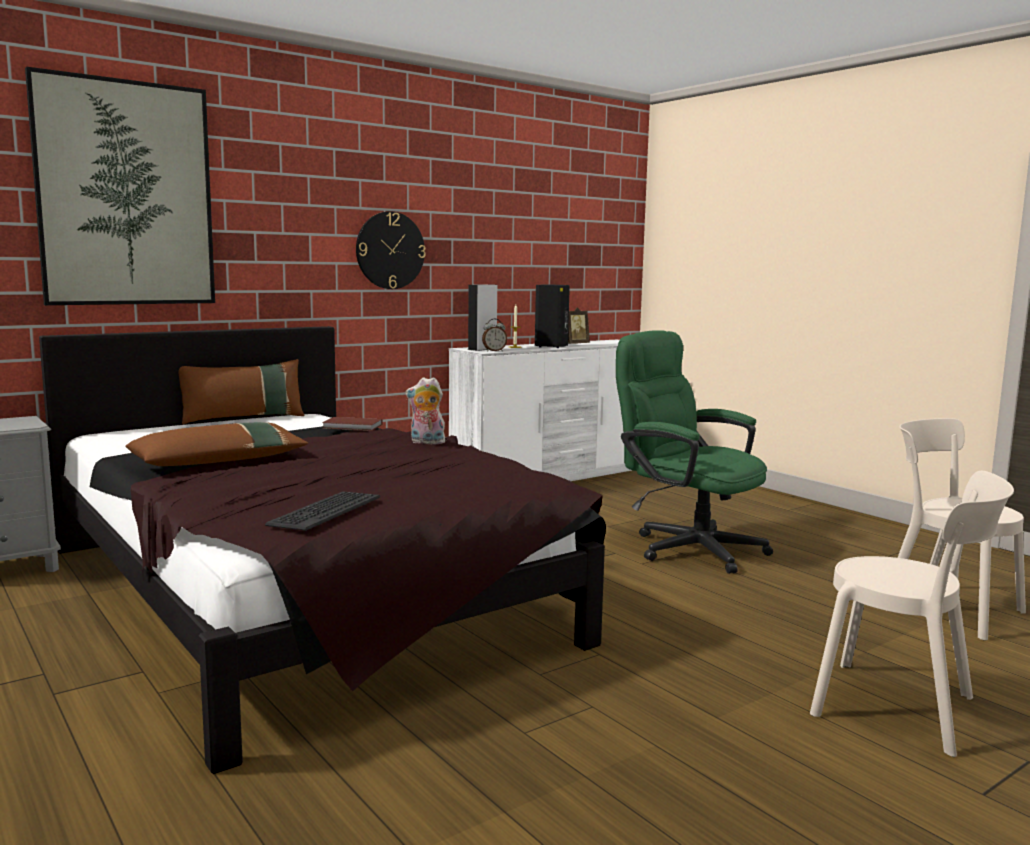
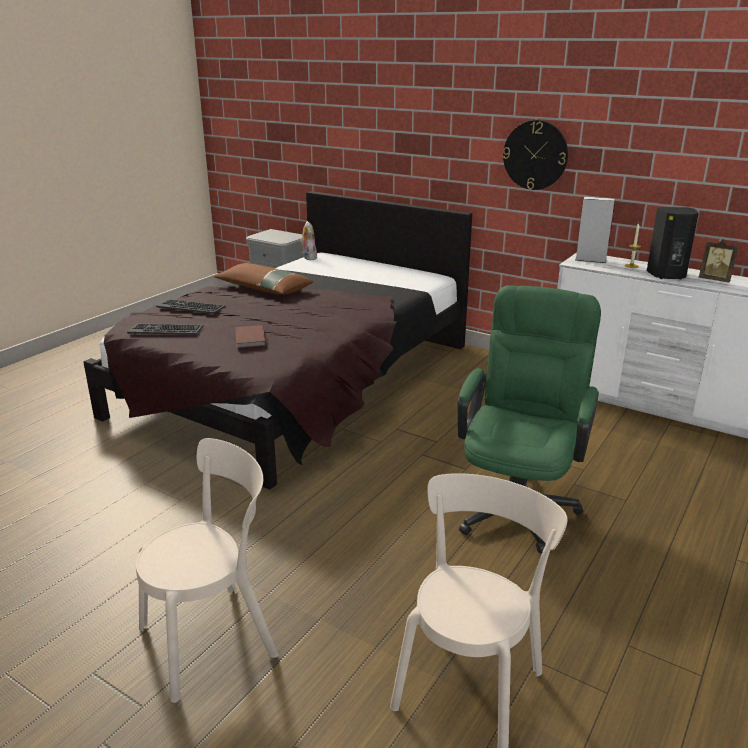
camera: 70 degrees right, 15 degrees up
(126, 194) = (356, 106): picture -> none
(241, 492) = (191, 307): none -> keyboard
(243, 419) = (397, 266): brown pillow -> none
(353, 426) = (382, 293): brown book -> brown book (249, 339)
(426, 443) = (353, 319): plush toy -> plush toy (308, 257)
(494, 351) = (584, 265): alarm clock -> none
(903, 709) = (214, 638): beige chair -> beige chair turned 135 degrees counterclockwise

